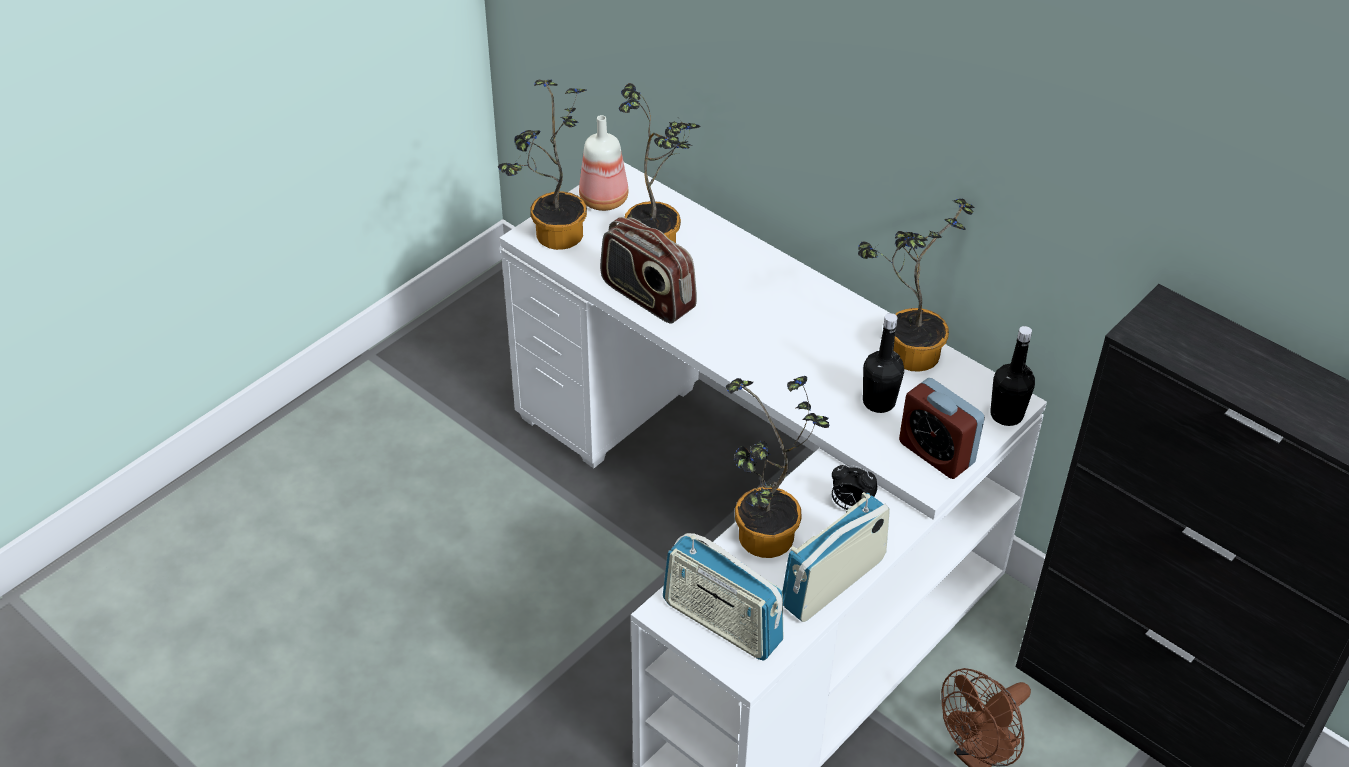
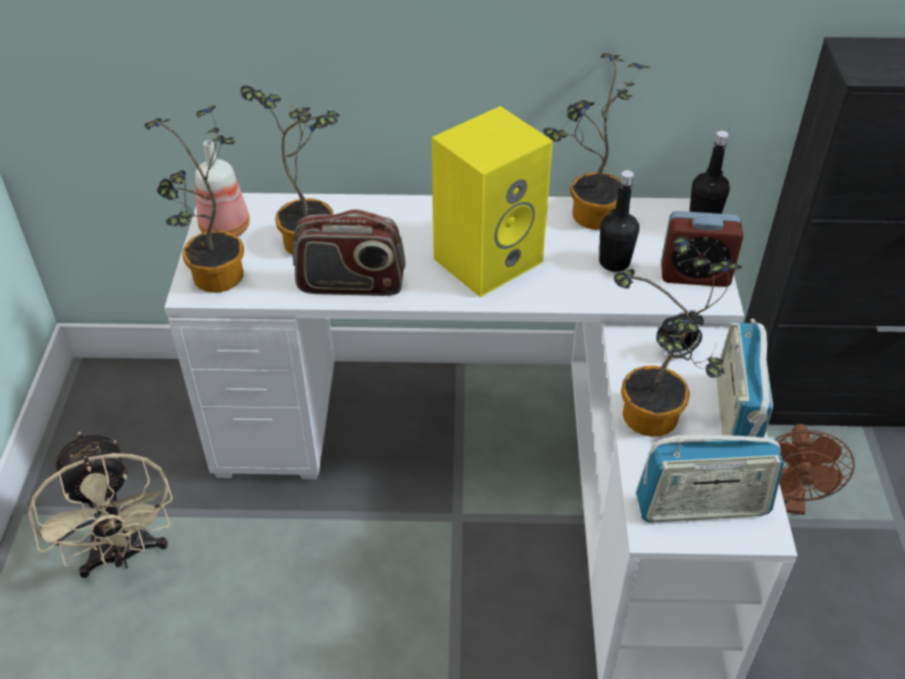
camera: 40 degrees left, 0 degrees up
(406, 433) = (123, 555): none -> beige fan
(777, 338) = (488, 258): none -> yellow speaker

